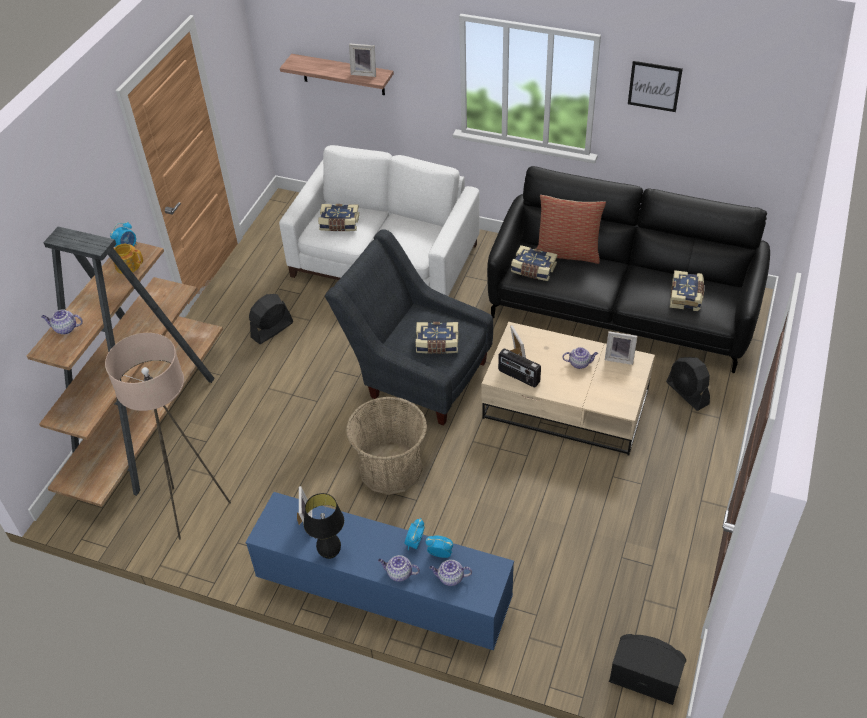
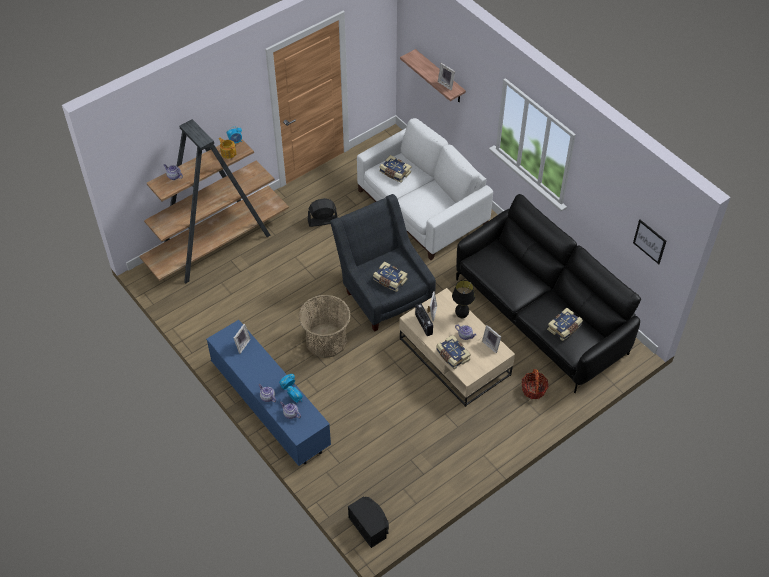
camera: 30 degrees right, 5 degrees up
(194, 509) = (208, 307): beige floor lamp -> none
(330, 553) = (242, 368): black table lamp -> black table lamp (461, 316)
(533, 270) = (486, 262): book -> book (452, 356)
(567, 252) = (517, 261): pillow -> none
(654, 86) = (599, 182): picture -> picture (649, 241)
(687, 393) = (533, 390): black fan -> basket

